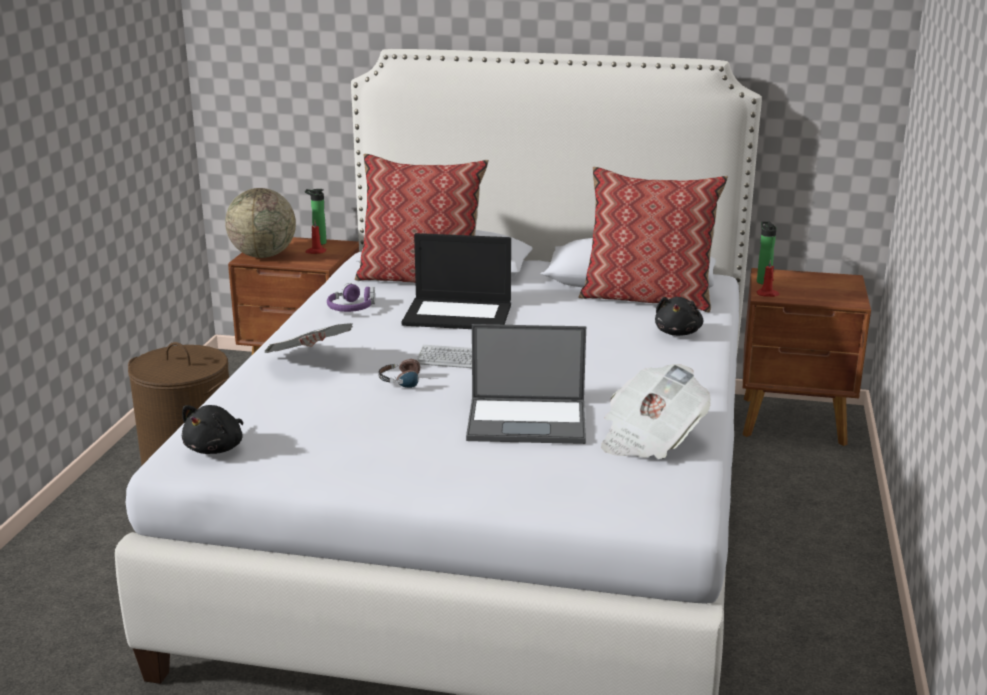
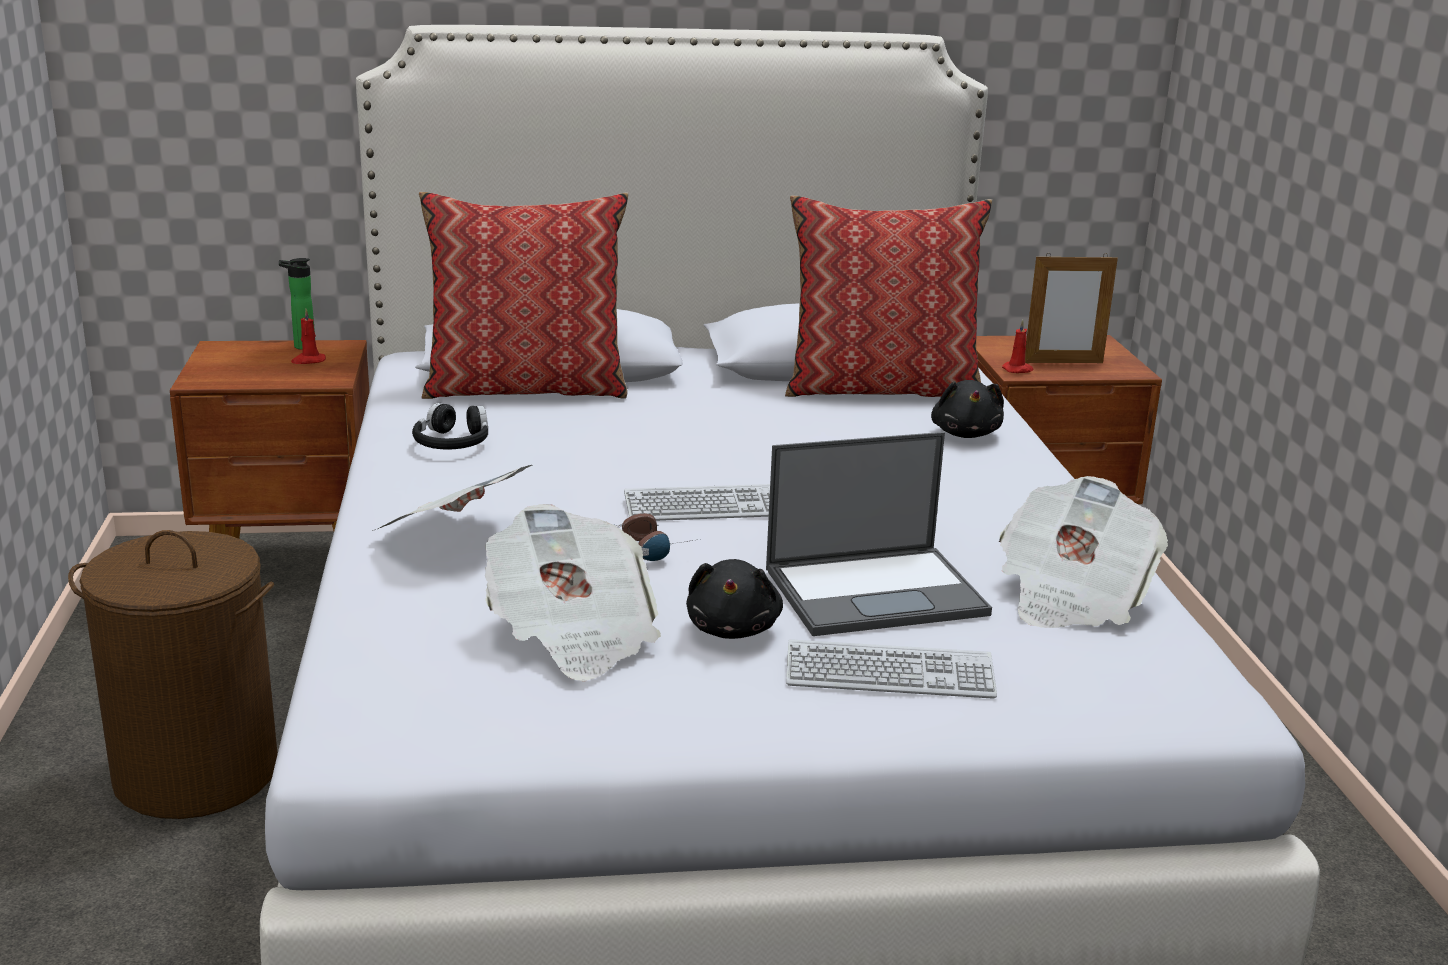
camera: 20 degrees left, 0 degrees up
(216, 448) = (407, 709): black plush toy -> black plush toy (733, 628)
(263, 255) = (223, 373): globe -> none
(330, 422) = (573, 634): none -> newspaper
(352, 308) = (452, 443): purple headphones -> black headphones
(459, 314) = (632, 437): laptop -> none
(492, 467) = (889, 673): none -> keyboard
(763, 281) = (995, 353): bottle -> none
(806, 292) = (1063, 362): none -> picture frame

